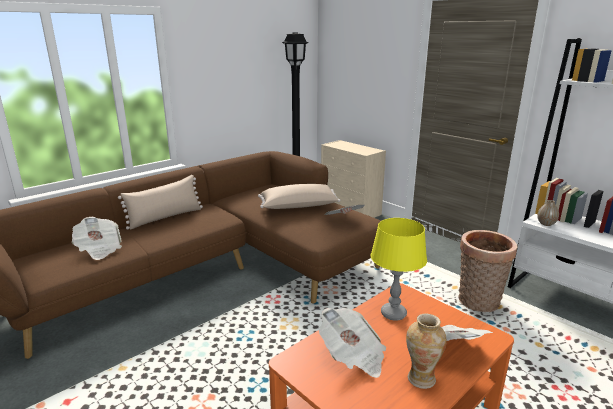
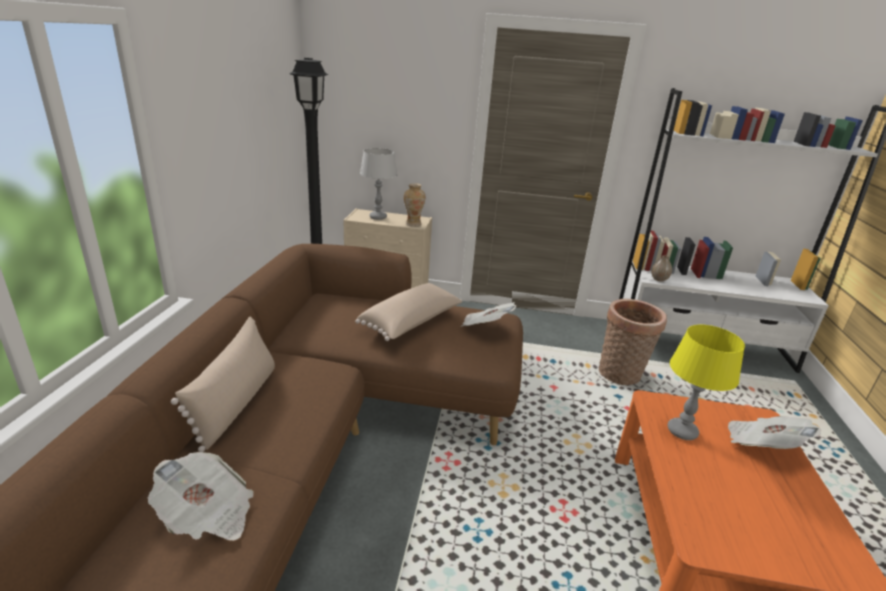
camera: 40 degrees left, 5 degrees up
(346, 146) = (378, 217): none -> grey table lamp
(353, 356) = (726, 502): newspaper -> none
(421, 378) = (792, 493): vase -> vase (413, 224)

